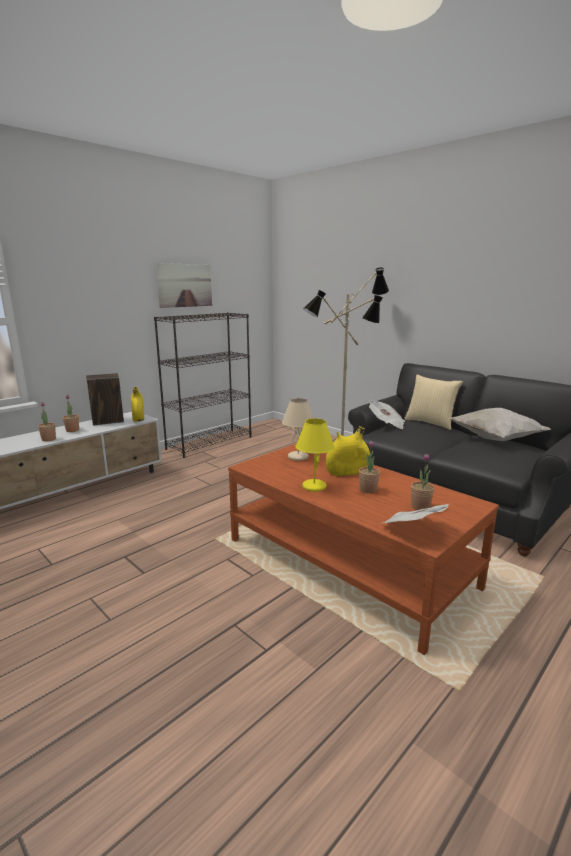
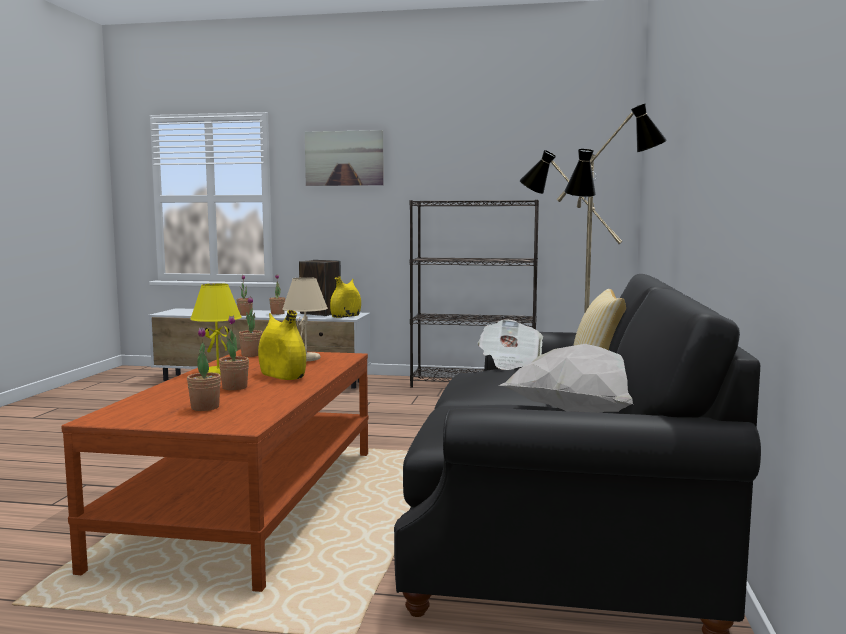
camera: 55 degrees right, 10 degrees down
(185, 285) = (471, 163): picture -> picture (344, 158)
(259, 467) = (251, 355): none -> potted plant
(413, 529) = (130, 411): newspaper -> none

